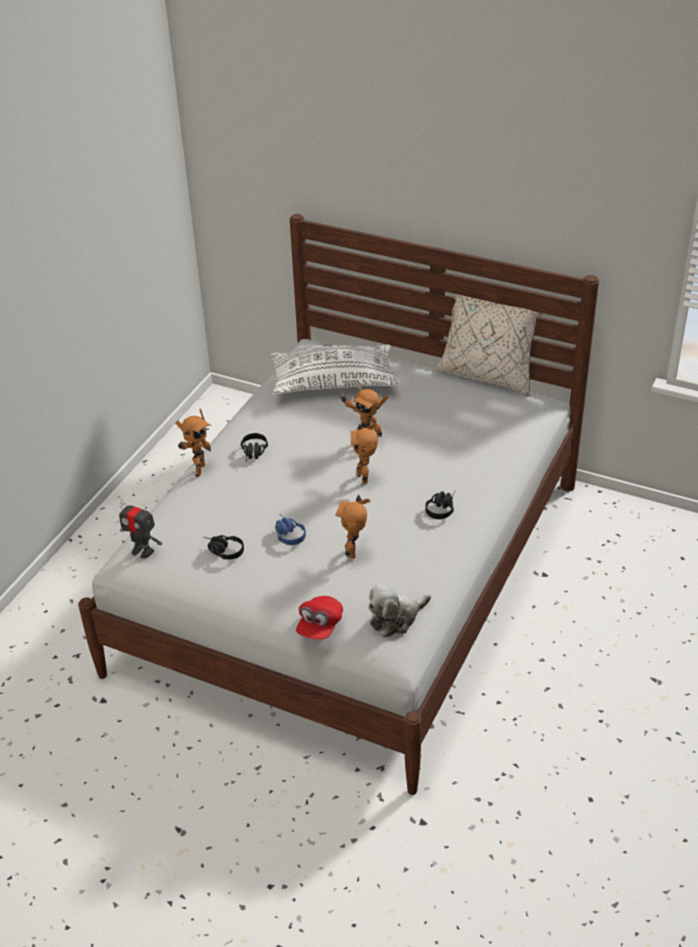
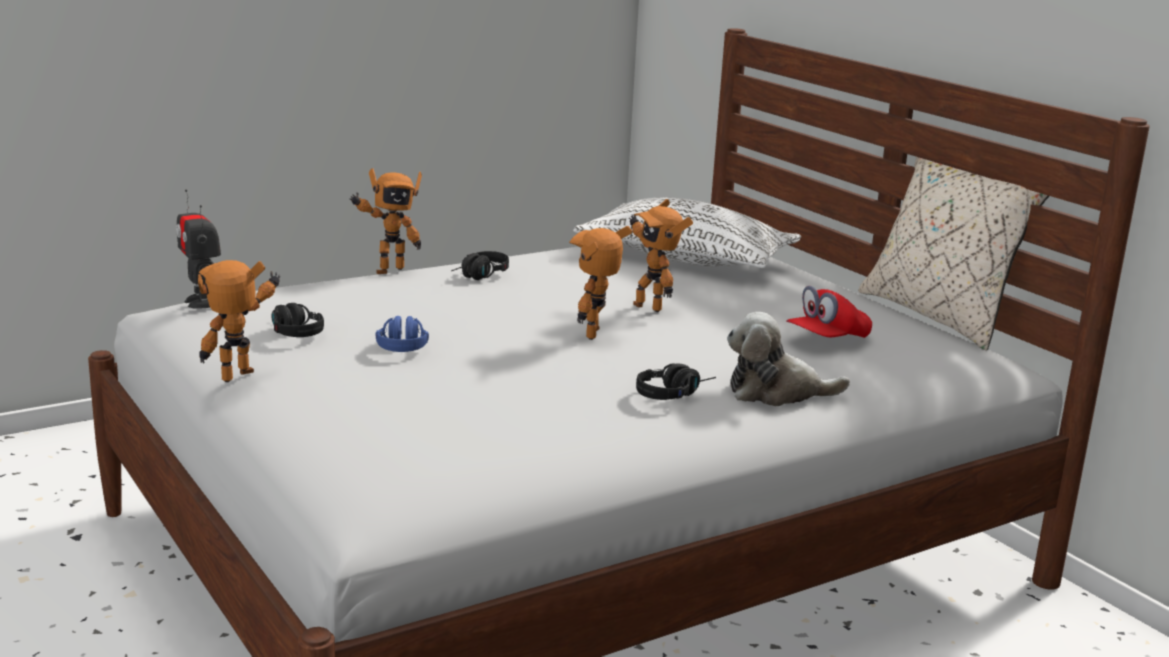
camera: 30 degrees right, 20 degrees down
(320, 626) = (293, 436): red cap -> red cap (827, 340)
(355, 552) = (469, 389): toy robot -> toy robot (242, 378)
(396, 618) = (421, 472): plush toy -> plush toy (776, 392)

